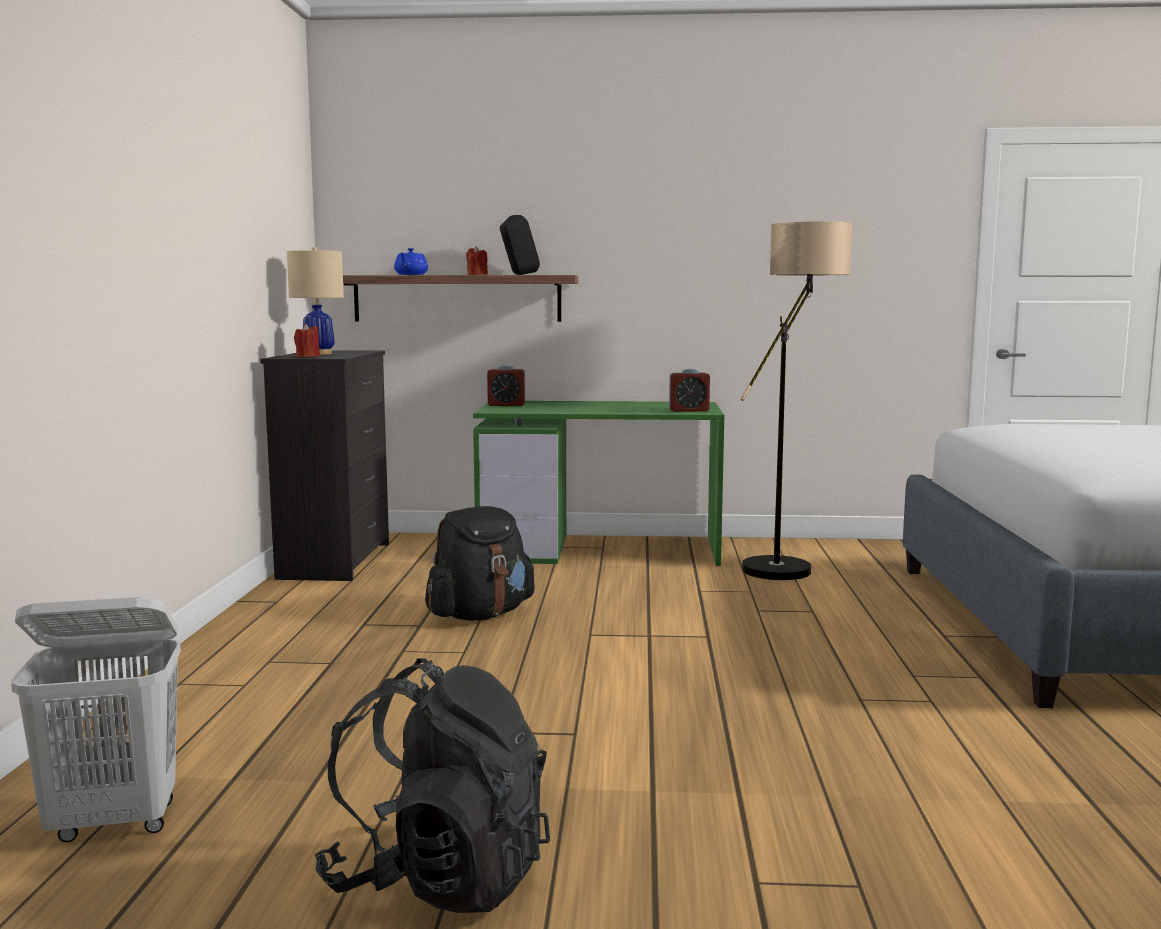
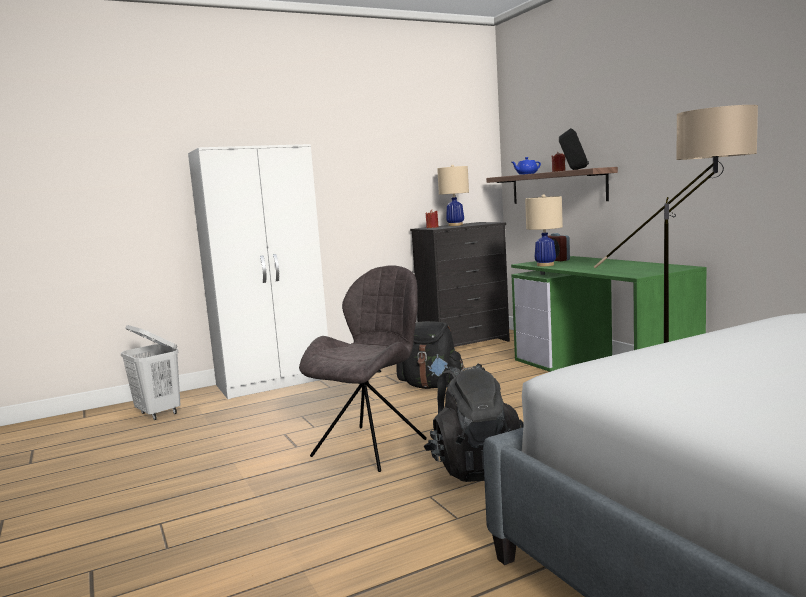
camera: 60 degrees right, 0 degrees up
(188, 691) = (275, 382): none -> white wardrobe
(439, 879) = (138, 466): black backpack -> black backpack (474, 467)
(531, 410) = (545, 265): none -> beige table lamp
(656, 691) = (372, 446): none -> grey chair
(689, 410) = (634, 273): alarm clock -> none

